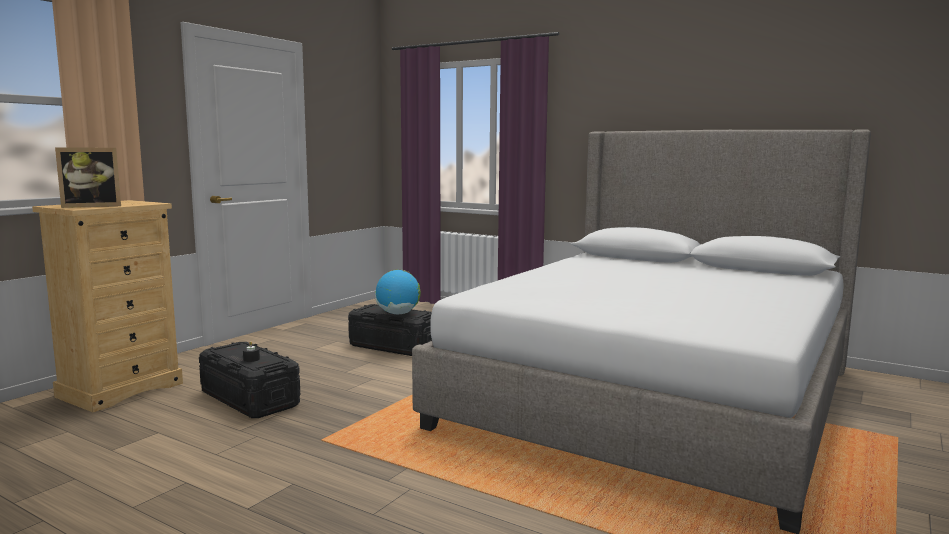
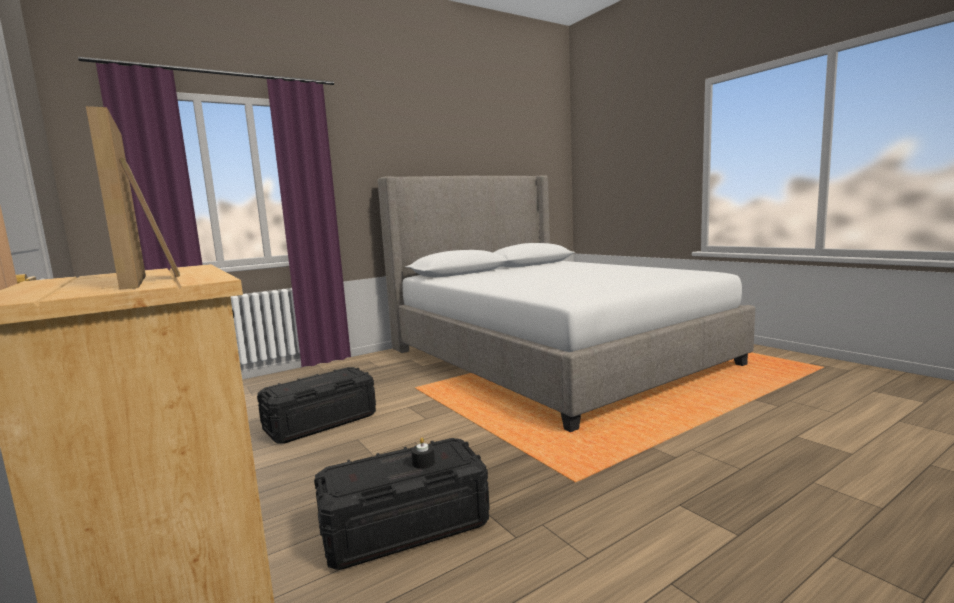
camera: 65 degrees left, 0 degrees up
(92, 206) = (153, 280): picture frame -> picture frame turned 150 degrees clockwise
(398, 314) = (330, 380): globe -> none

